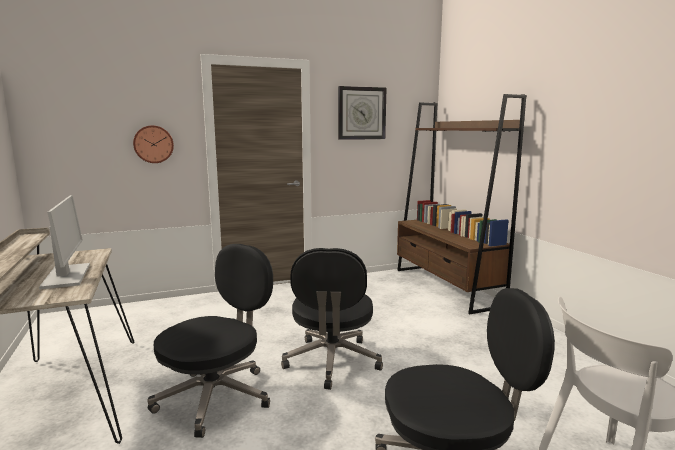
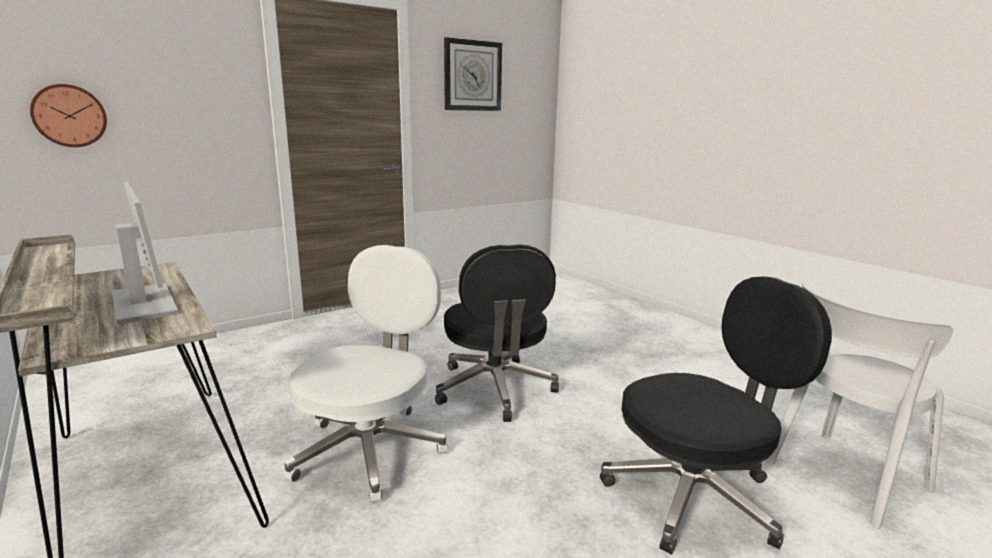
camera: 15 degrees left, 5 degrees up
(153, 144) = (195, 111): wall clock -> wall clock (69, 115)
(217, 397) = (371, 449): black office chair -> white office chair
(446, 287) = (581, 292): brown bookcase -> none

